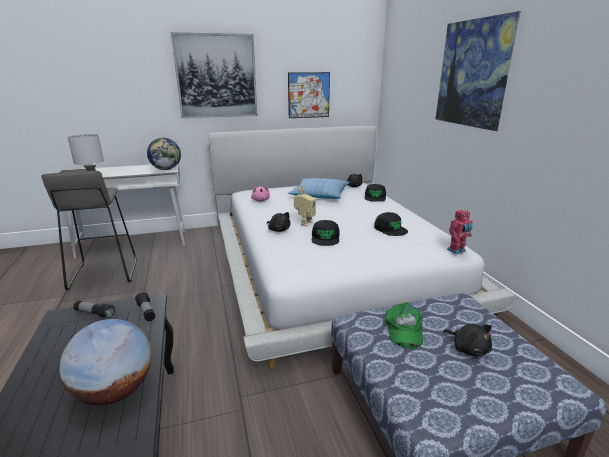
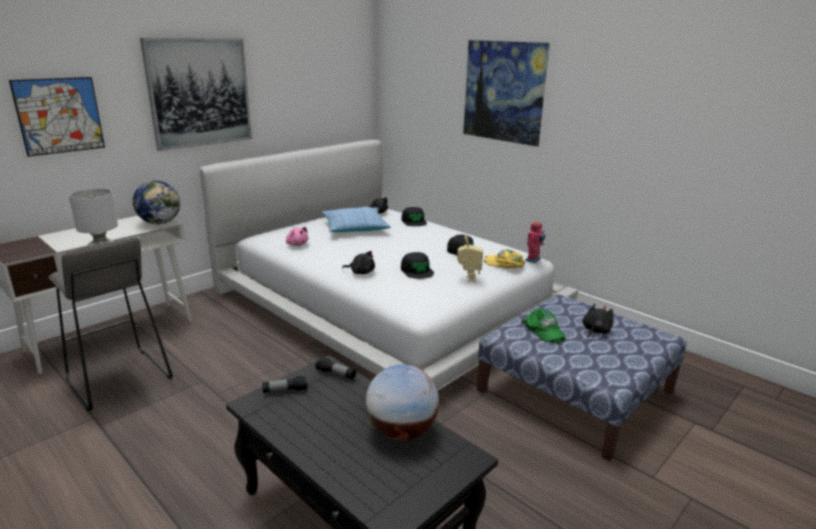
camera: 30 degrees left, 0 degrees up
(304, 223) = (379, 260): toy robot -> toy robot (468, 278)
(308, 95) = (305, 109): picture -> picture (59, 115)
(420, 248) = (504, 263): none -> yellow cap
(468, 348) = (595, 331): black plush toy -> black plush toy turned 75 degrees counterclockwise

